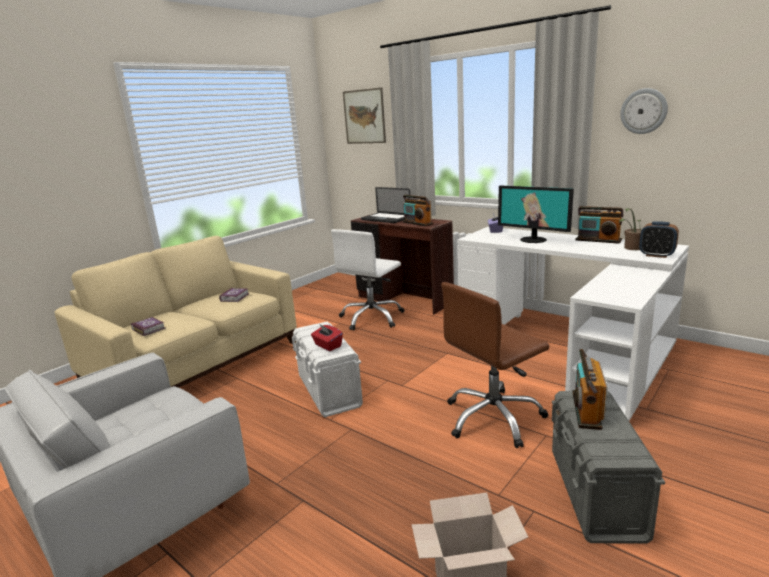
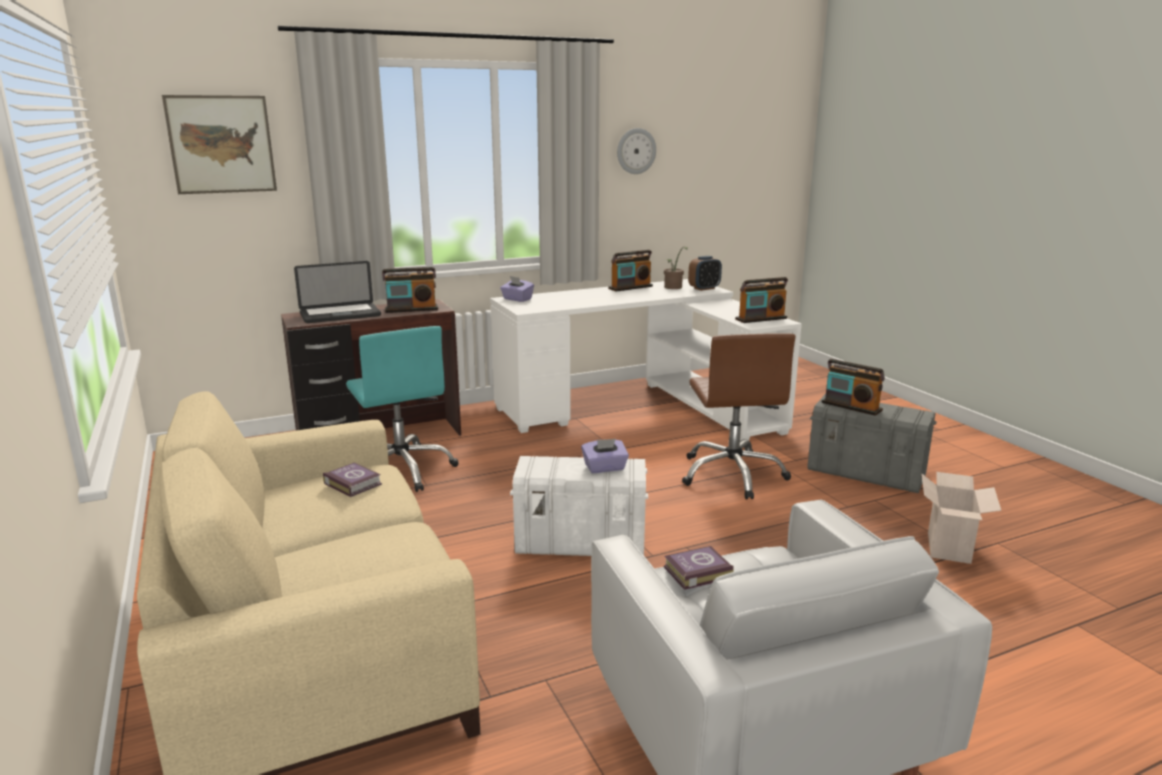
camera: 65 degrees left, 0 degrees up
(149, 328) = (386, 569): book -> book (695, 572)
(327, 346) = (605, 468): red tissue box -> purple tissue box
(372, 318) = (402, 470): white office chair -> turquoise office chair
(533, 240) = (584, 298): monitor -> none
(618, 293) = (761, 319): none -> radio

